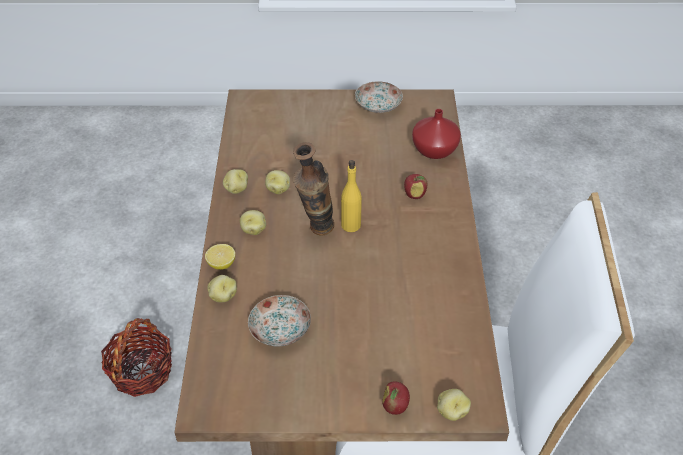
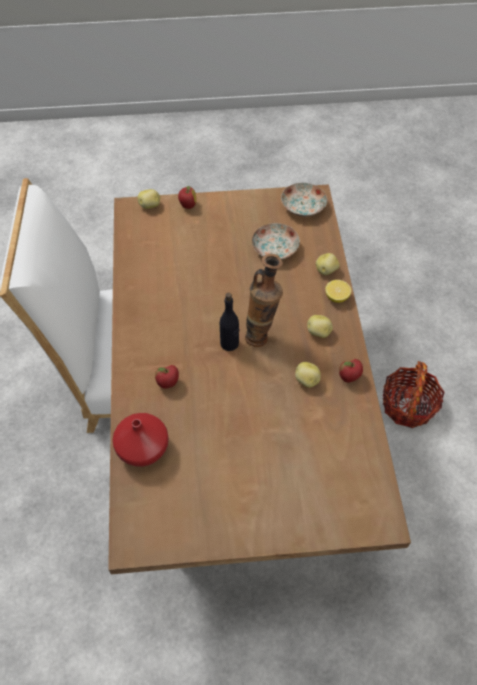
camera: 175 degrees right, 10 degrees up
(236, 189) = (349, 377): potato -> apple
(350, 225) = (229, 344): yellow bottle -> black bottle
(379, 105) = (209, 525): plate -> plate (302, 207)

